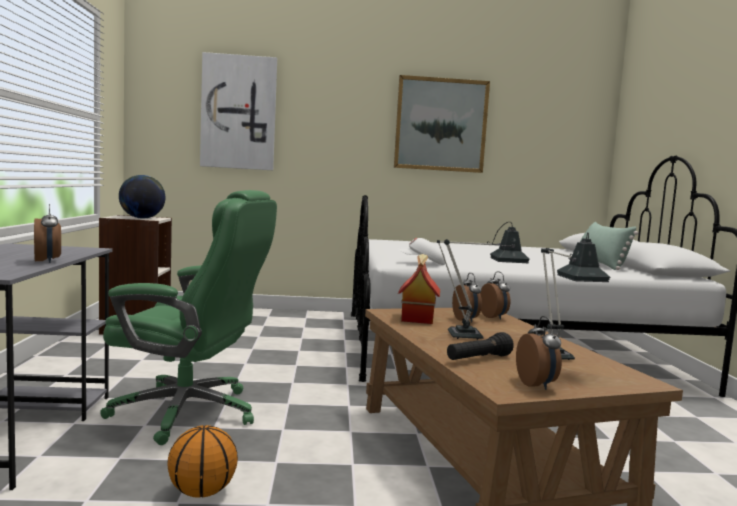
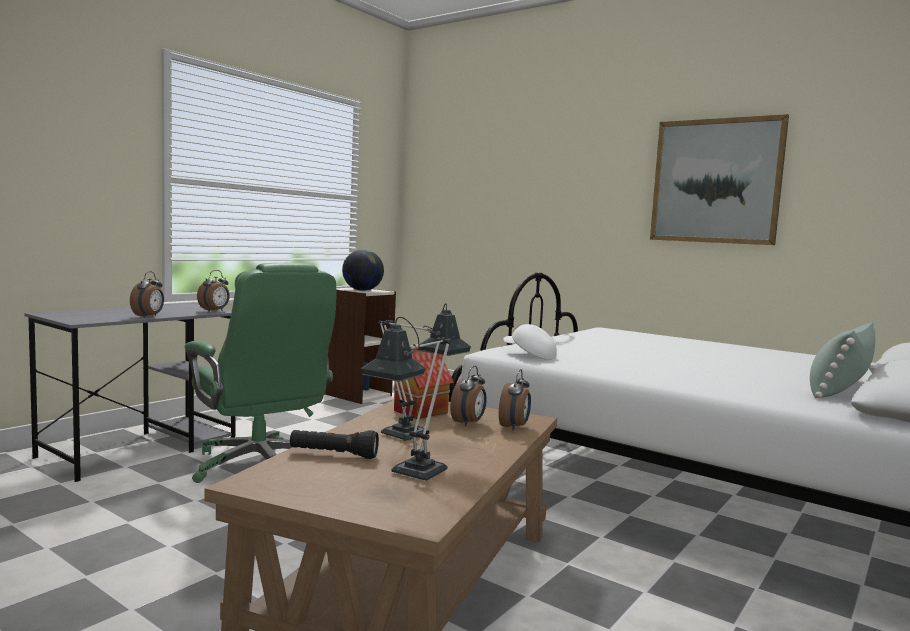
camera: 40 degrees right, 0 degrees up
(201, 492) = (152, 521): basketball -> none
(238, 112) = (491, 183): picture -> none
(537, 385) = (298, 487): alarm clock -> alarm clock (214, 311)

